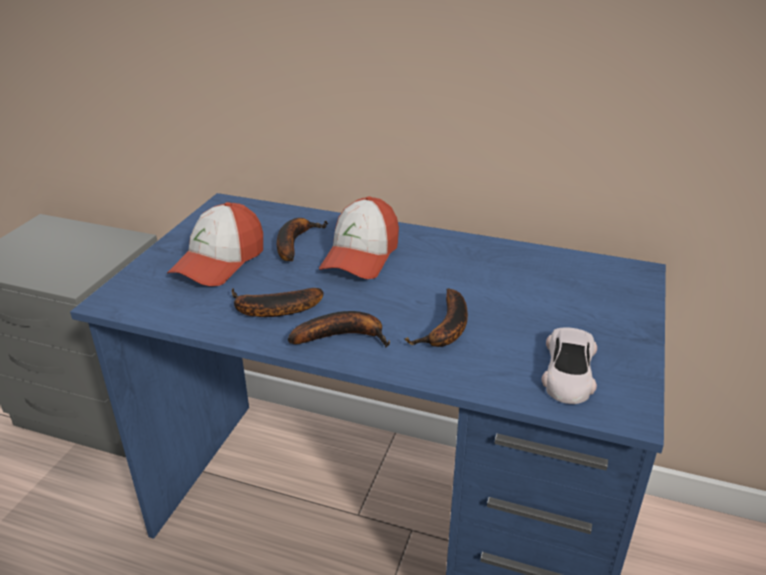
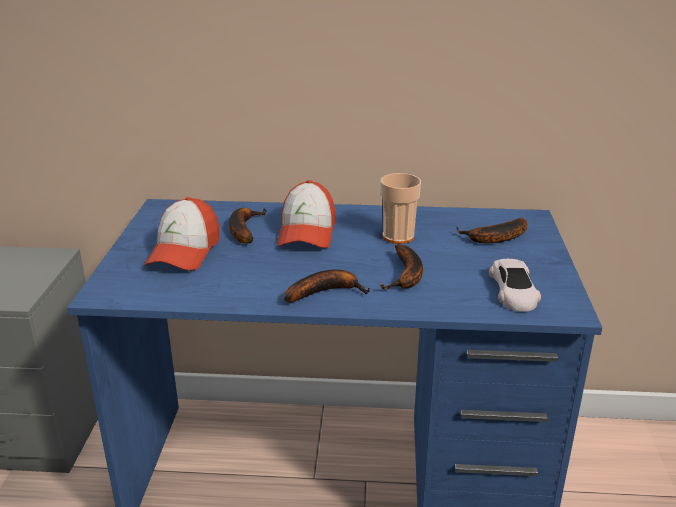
camera: 15 degrees left, 5 degrees down
(271, 310) = (253, 282): banana -> banana (494, 238)
(461, 275) = (398, 236): none -> cup

